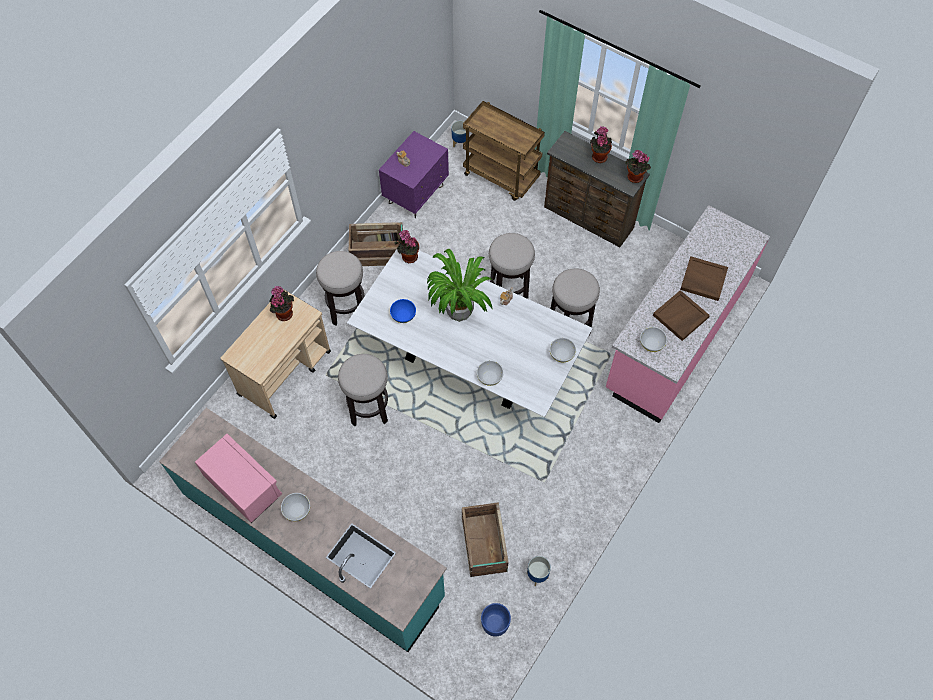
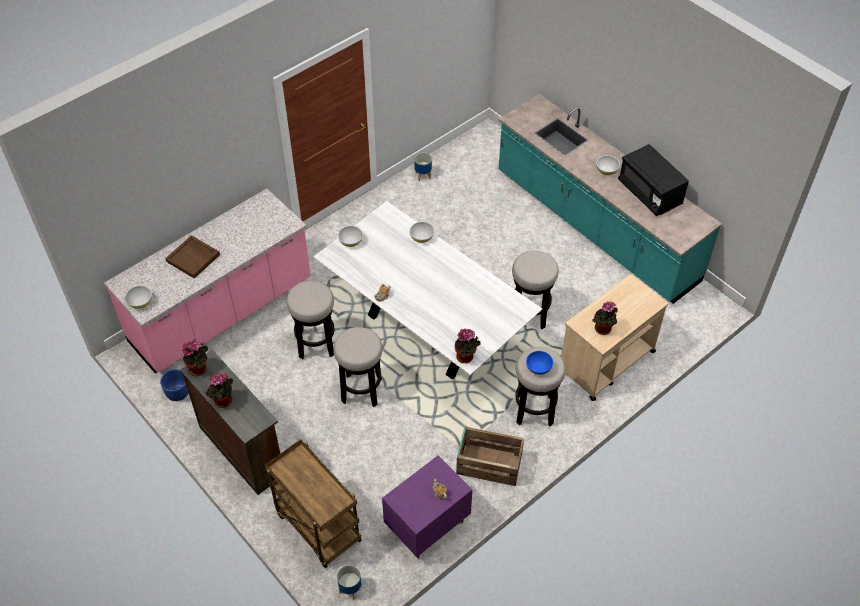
camera: 165 degrees left, 10 degrees down
(243, 486) = (649, 193): pink microwave -> black microwave
(403, 315) = (485, 303): blue bowl -> blue bowl (538, 368)
(459, 311) = (431, 296): potted plant -> none
(483, 545) = (458, 200): crate -> none
(495, 624) = (465, 156): blue planter -> blue planter (178, 392)
(651, 343) = (271, 218): white bowl -> white bowl (140, 302)
(680, 317) = (233, 233): brown tray -> none

